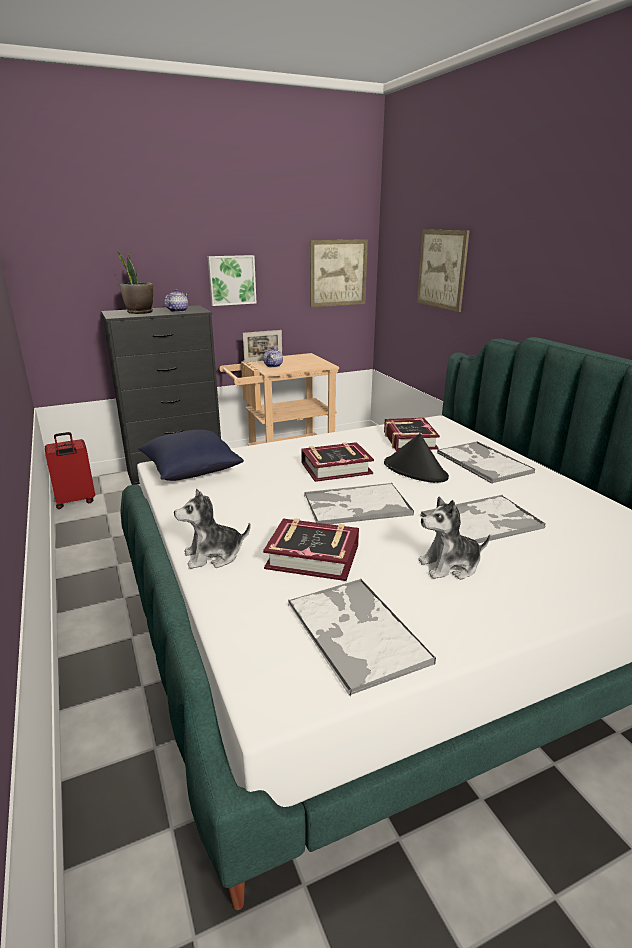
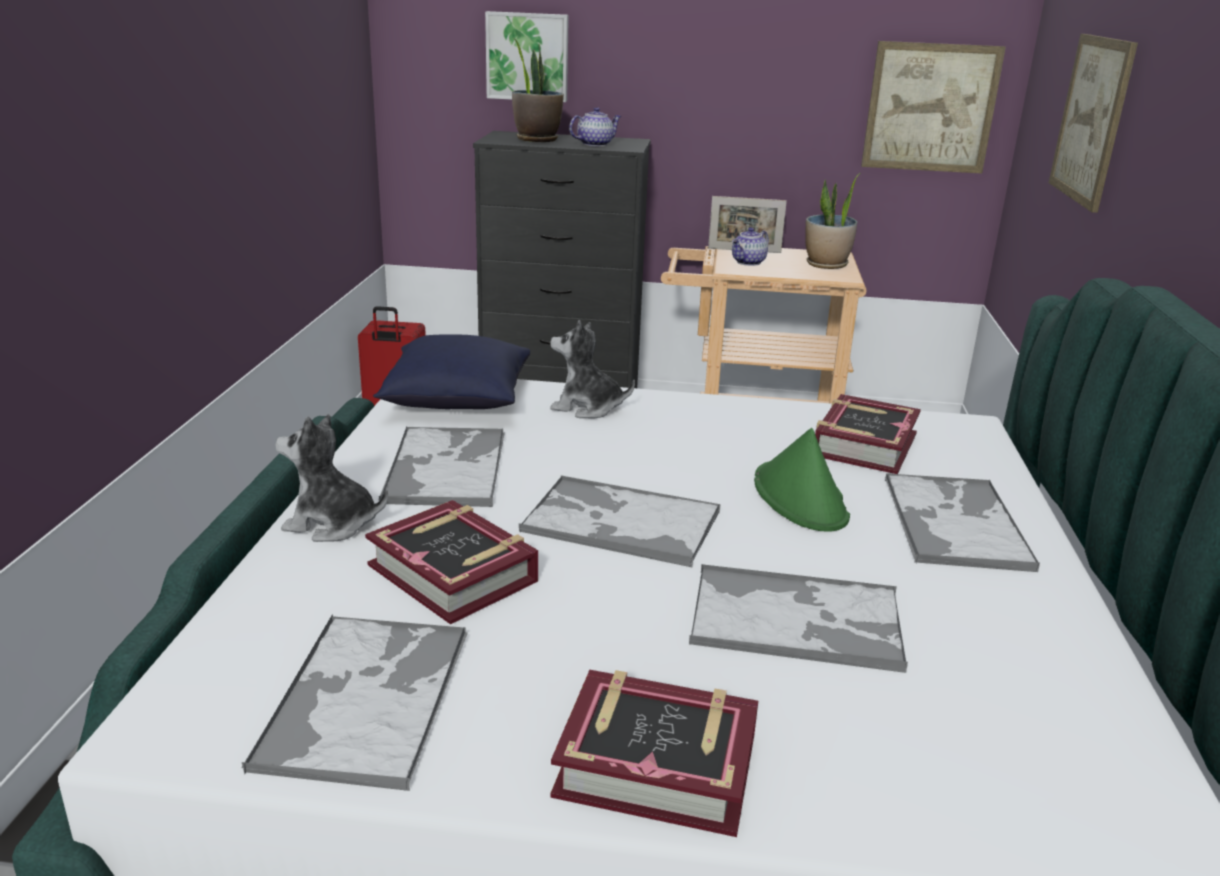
camera: 30 degrees right, 0 degrees up
(231, 280) = (715, 102): picture -> picture (527, 56)
(235, 506) = (446, 467): none -> tray
(310, 360) = (826, 265): none -> potted plant
(336, 468) = (670, 455): book -> book (657, 765)
(415, 470) = (800, 498): black hat -> green hat
(450, 566) = (637, 666): plush toy -> plush toy (587, 408)

